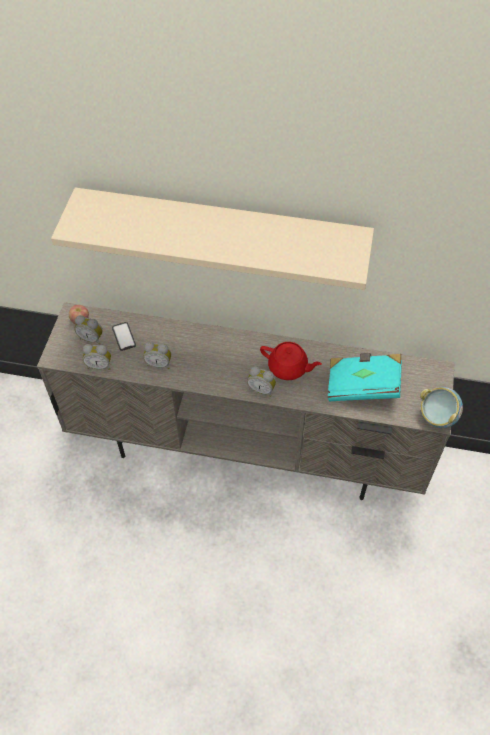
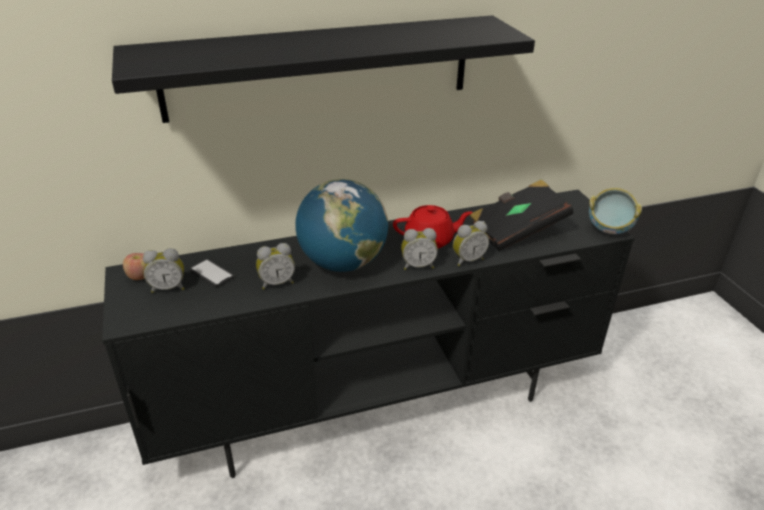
camera: 30 degrees left, 20 degrees down
(99, 365) = (197, 309): alarm clock -> alarm clock (467, 260)
(212, 364) = (342, 263): none -> globe
(221, 229) = (319, 68): beige shelf -> black shelf
(248, 450) = (381, 405): beige tv stand -> black tv stand
(362, 385) = (516, 230): turquoise book -> black book

